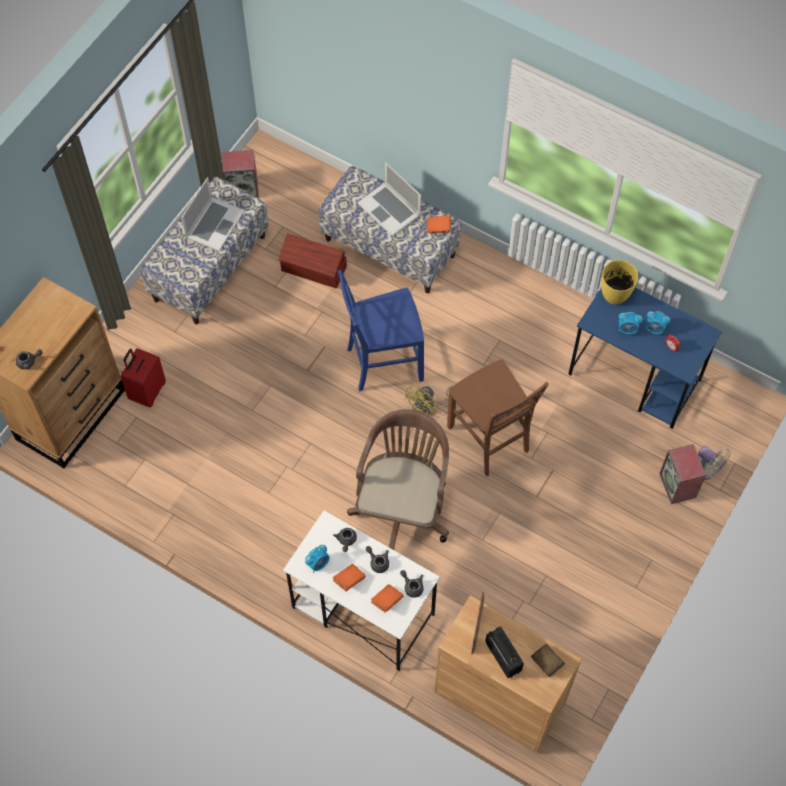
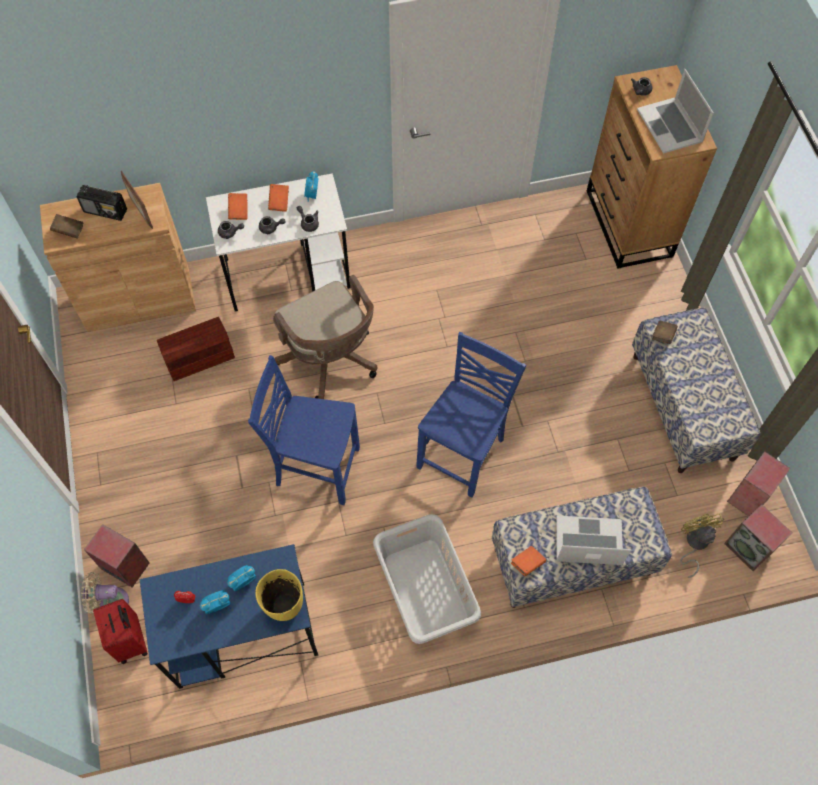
camera: 135 degrees right, 0 degrees up
(147, 391) = (601, 280): red suitcase -> red suitcase (131, 640)
(192, 275) = (663, 336): none -> brown book
(214, 224) = (704, 391): laptop -> laptop (670, 125)
(280, 167) = (749, 548): none -> speaker
(314, 269) = (606, 481): brown storage box -> brown storage box (198, 357)
(428, 407) = (390, 450): yellow fan -> yellow fan (694, 543)
(489, 440) = (316, 467): brown chair -> blue chair
(496, 307) = (425, 589): none -> grey laundry basket

